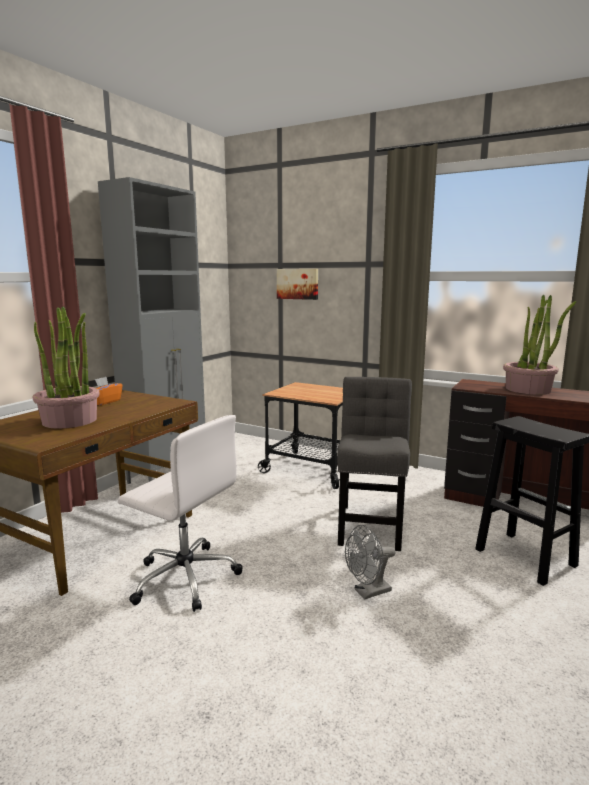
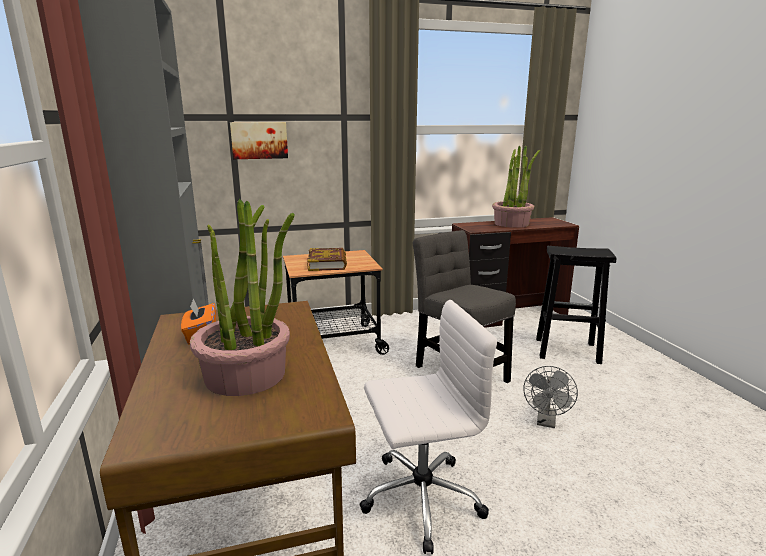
camera: 45 degrees left, 5 degrees up
(308, 392) = (327, 263): none -> book

